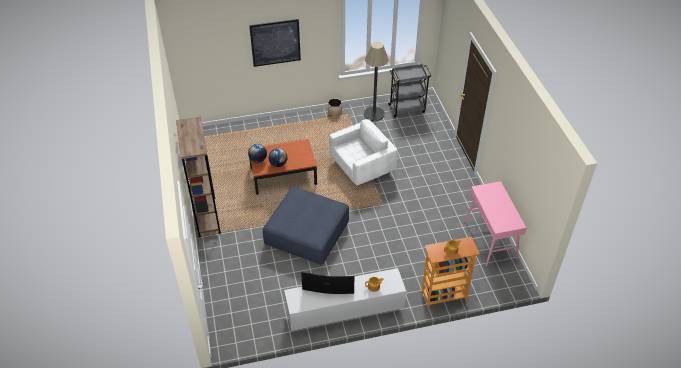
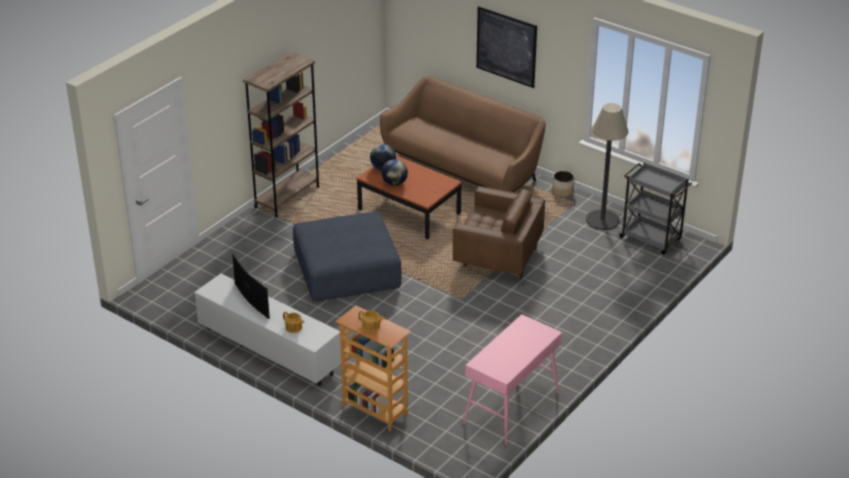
camera: 50 degrees right, 10 degrees down
(272, 133) = (463, 169): none -> brown sofa
(362, 168) = (498, 257): white armchair -> brown armchair

